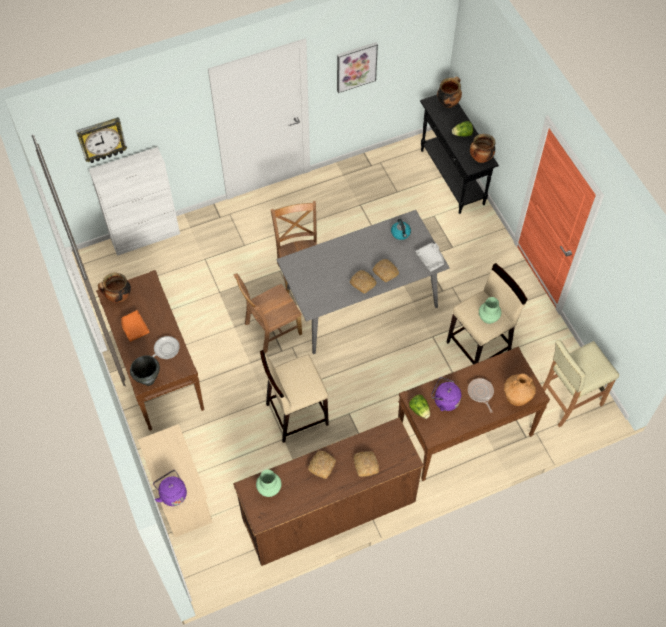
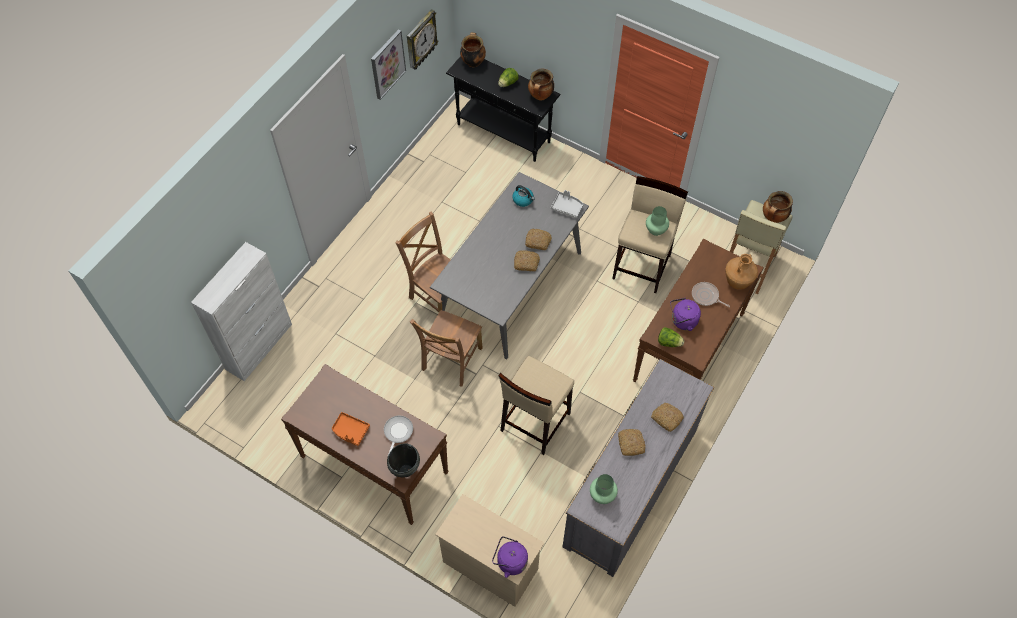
camera: 35 degrees left, 0 degrees up
(101, 140) = (195, 262): wall clock -> wall clock (420, 40)
(118, 297) = (310, 411): cooking pot -> cooking pot (773, 218)
(329, 510) = (631, 487): brown dresser -> grey dresser

